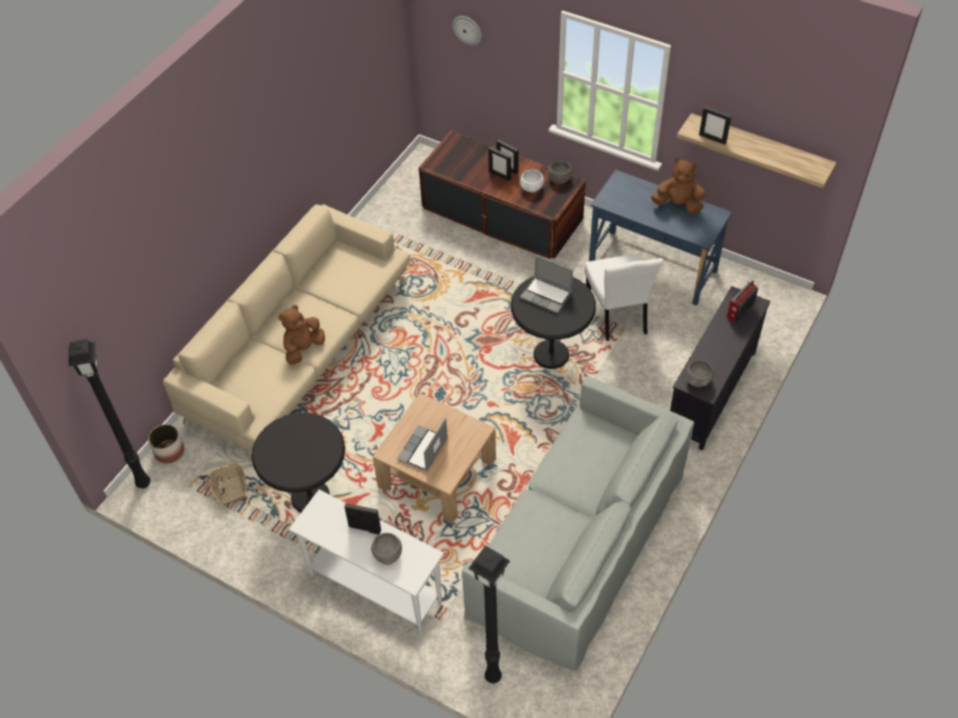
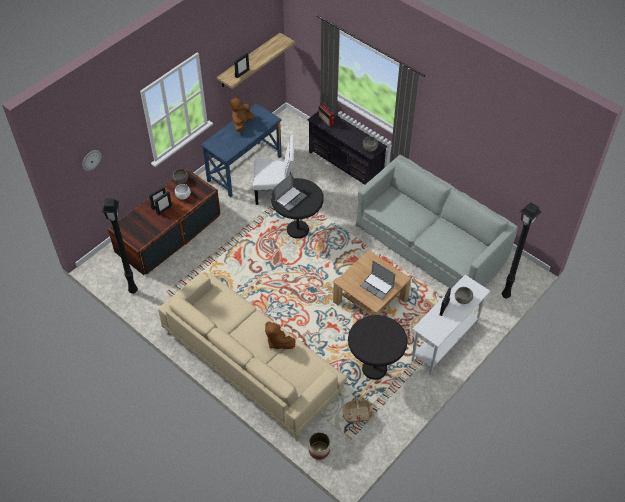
camera: 80 degrees left, 0 degrees up
(142, 482) = (341, 468): black floor lamp -> black floor lamp (132, 291)

